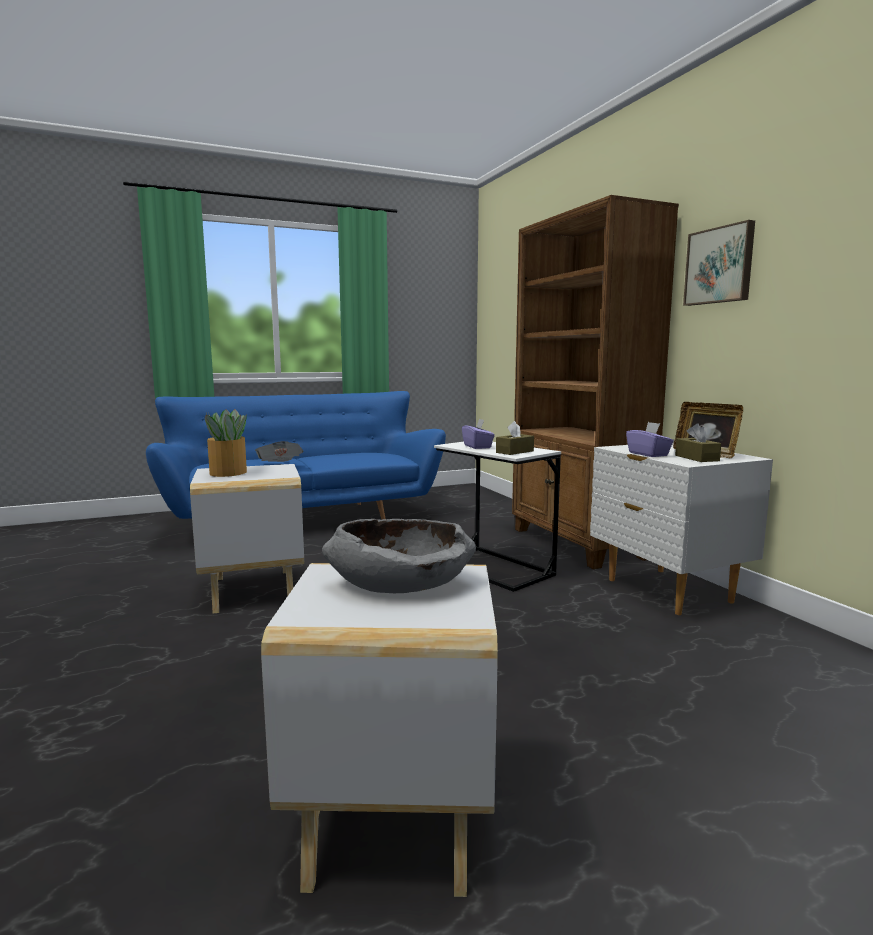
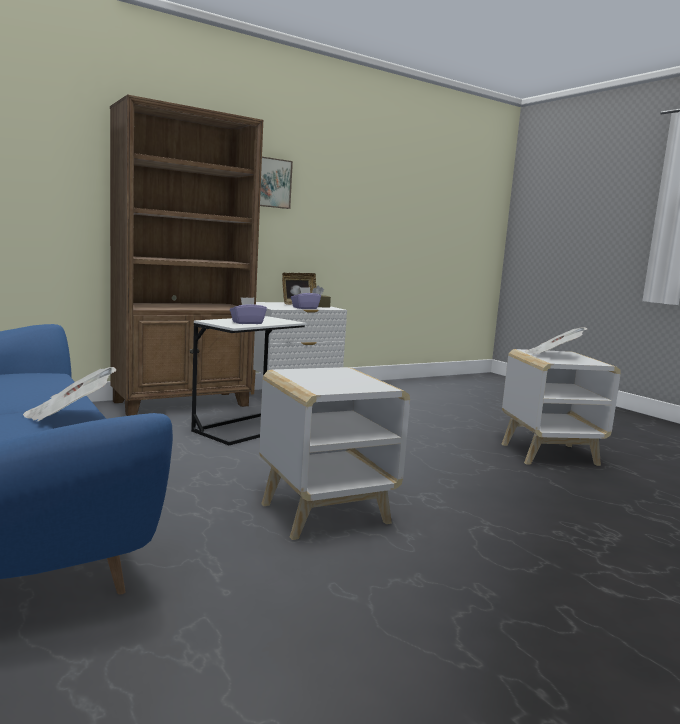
camera: 100 degrees left, 0 degrees up
(227, 473) = (341, 383): potted plant -> none
(400, 583) = (552, 355): grey bowl -> newspaper
(514, 452) = (275, 320): brown tissue box -> none

